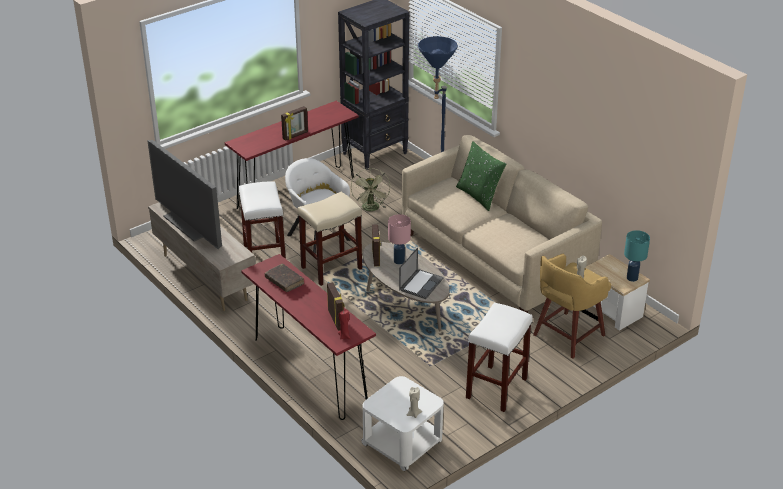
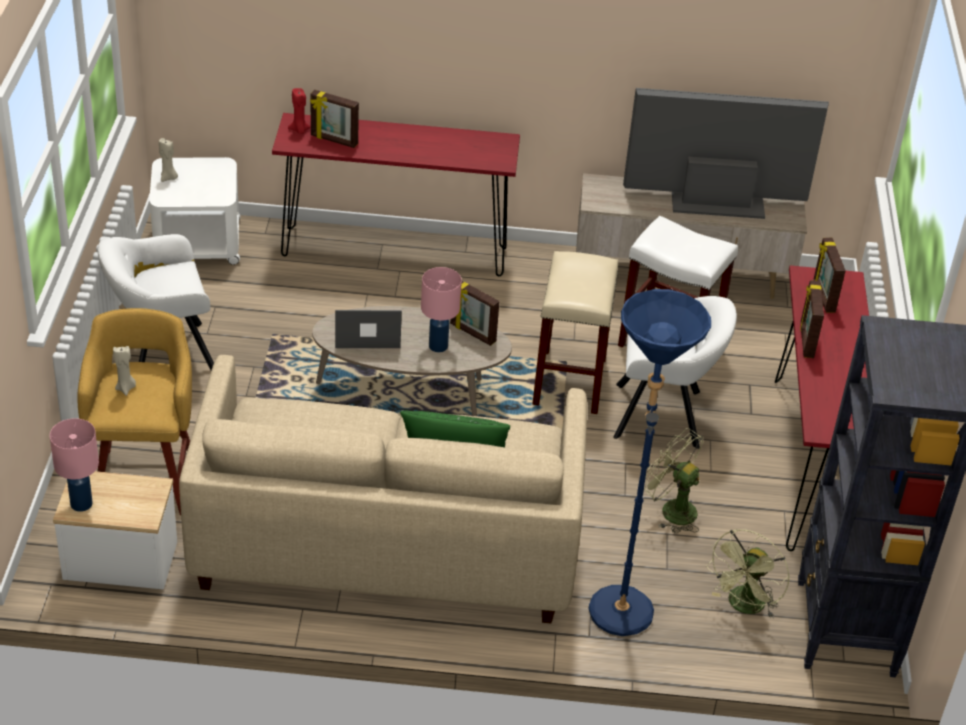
camera: 130 degrees right, 5 degrees up
(258, 143) = (823, 296): none -> picture frame
(284, 281) = (454, 147): brown book -> none
(397, 174) = (744, 607): none -> green fan
(421, 284) = (366, 332): laptop -> laptop turned 105 degrees clockwise
(496, 389) = (162, 354): white stool -> white armchair
(632, 278) = (80, 504): turquoise table lamp -> pink table lamp

